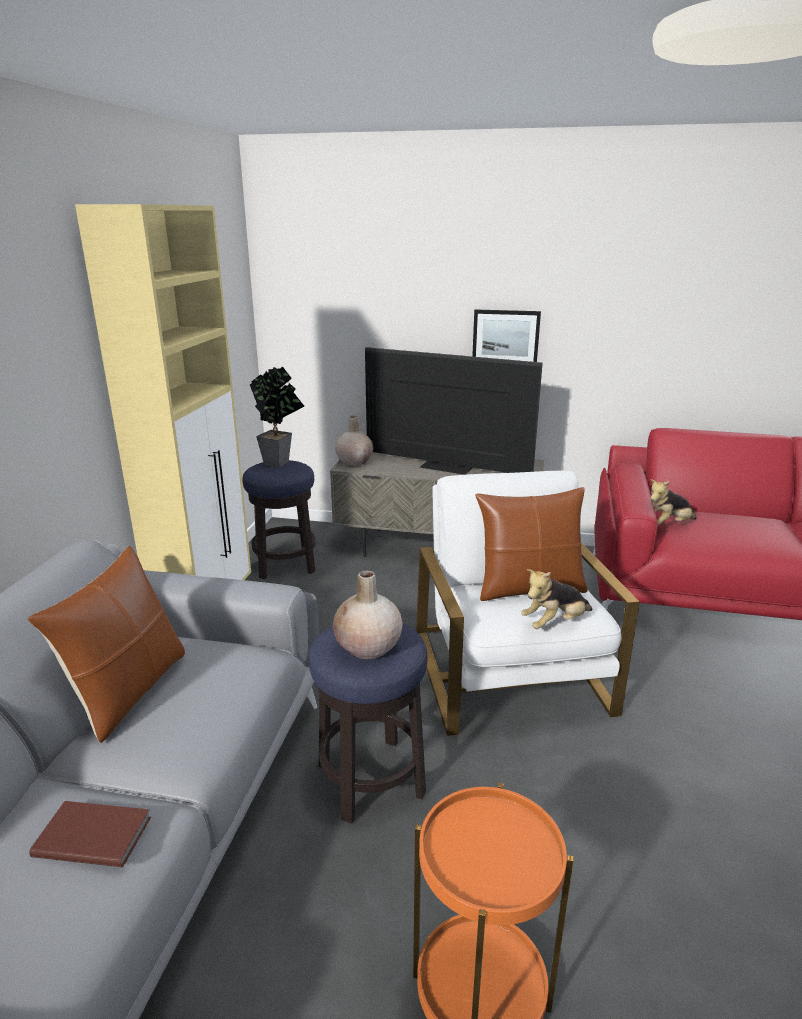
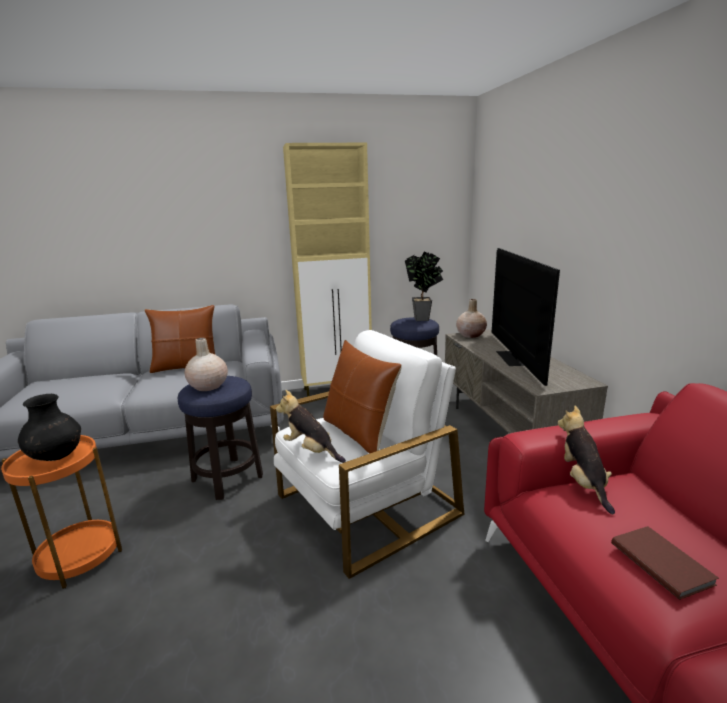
camera: 65 degrees right, 5 degrees down
(93, 835) = (95, 388): brown book -> brown book (661, 562)
(486, 845) = (56, 457): none -> black vase
(505, 337) = (593, 249): picture -> none
(667, 525) = (582, 483): plush toy -> plush toy turned 45 degrees clockwise

